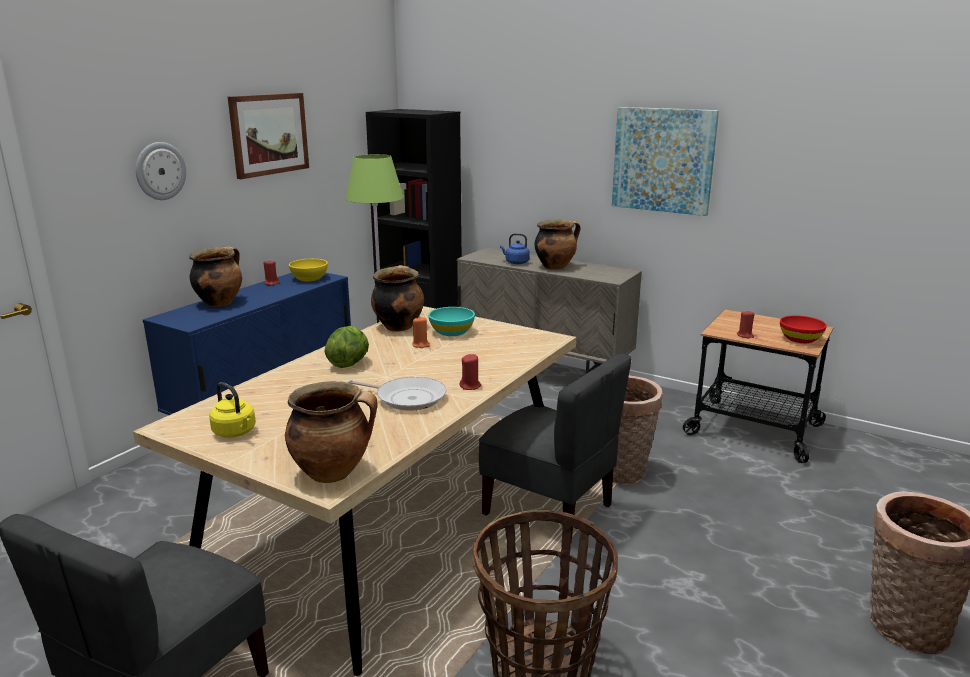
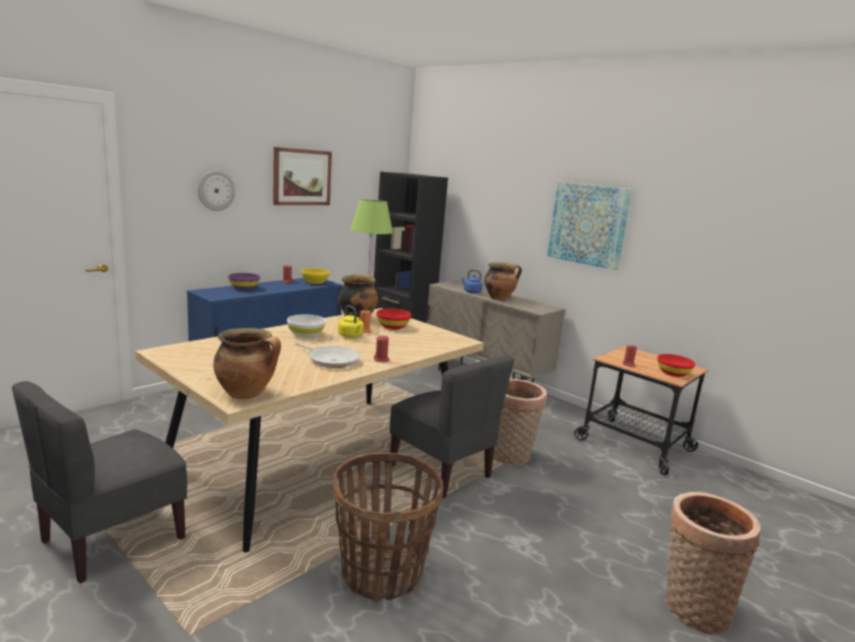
camera: 10 degrees right, 5 degrees down
(220, 303) = (244, 288): cooking pot -> purple bowl
(235, 432) = (199, 361): yellow kettle -> yellow kettle (351, 336)
(349, 364) = (306, 334): lettuce -> white bowl
(451, 332) = (392, 327): turquoise bowl -> red bowl

